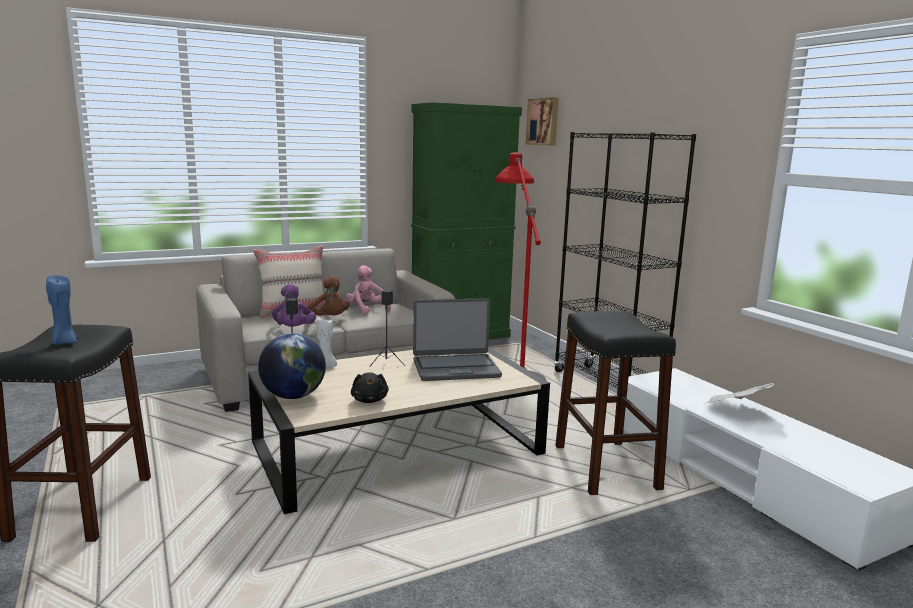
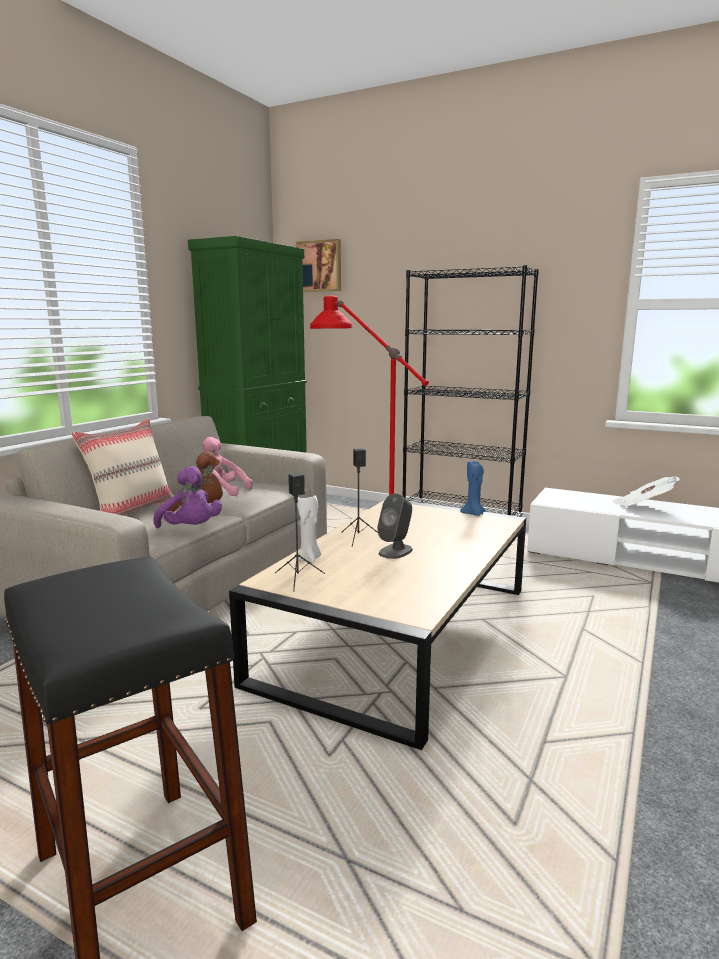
camera: 35 degrees left, 0 degrees up
(64, 342) = (121, 603): blue candle -> blue candle (473, 514)
(293, 396) = (351, 599): globe -> none
(369, 400) = (433, 577): black plush toy -> none
(388, 378) = (396, 551): none -> grey speaker
(455, 368) = (431, 526): laptop -> none
(605, 467) = (576, 586): black stool -> none

